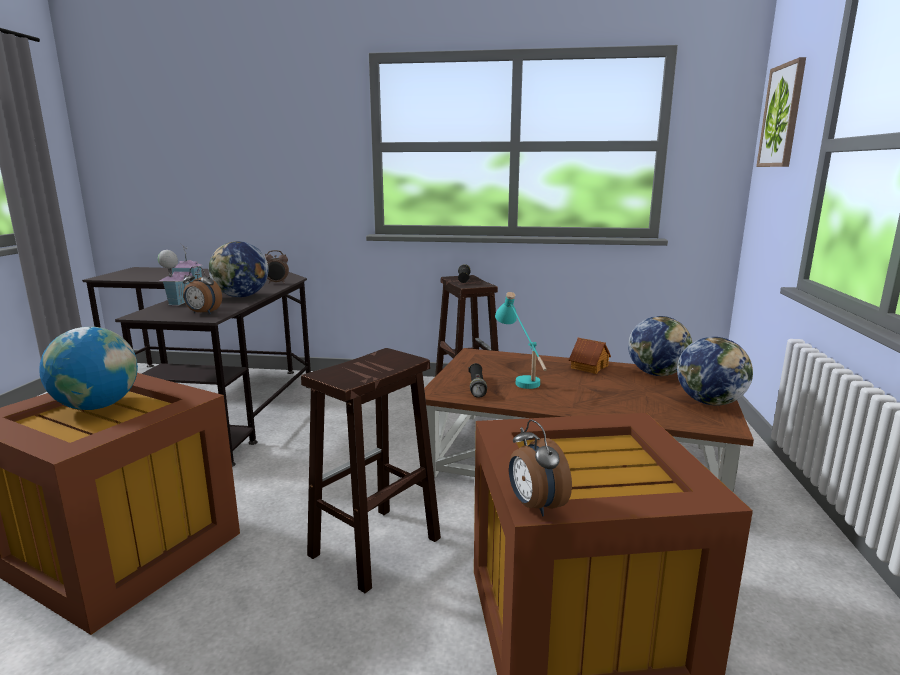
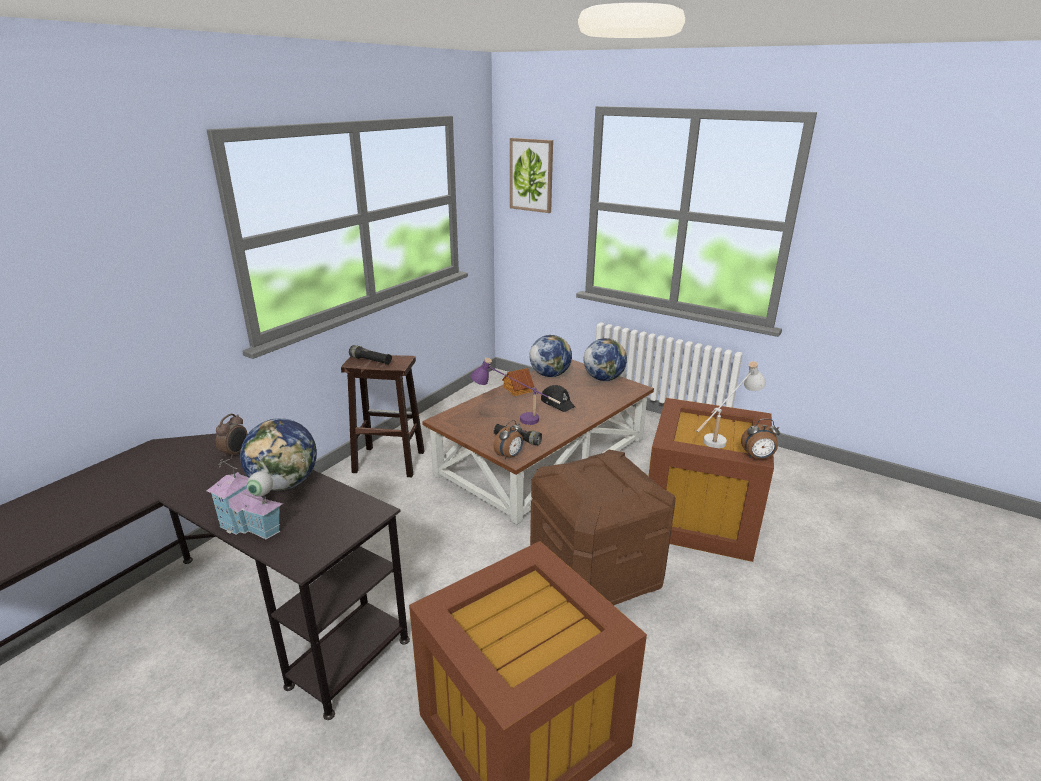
camera: 65 degrees left, 10 degrees up
(97, 406) = (499, 626): globe -> none
(203, 313) = (347, 514): alarm clock -> alarm clock (509, 456)
(374, 548) = (596, 573): brown stool -> brown storage box
(520, 378) = (515, 419): turquoise table lamp -> purple table lamp
(591, 390) = (557, 403): none -> black cap
(592, 477) = (724, 437): none -> white table lamp

